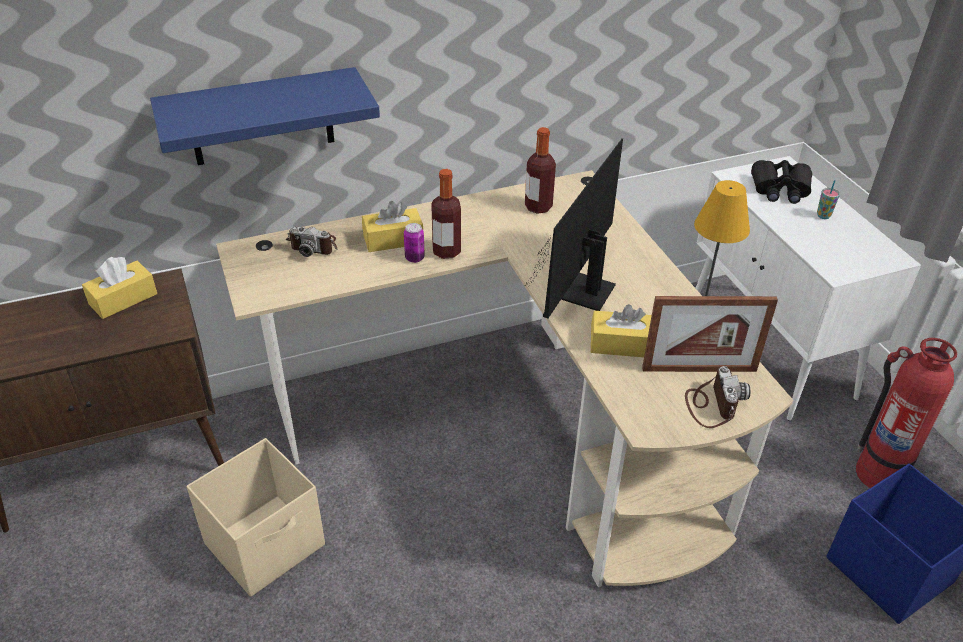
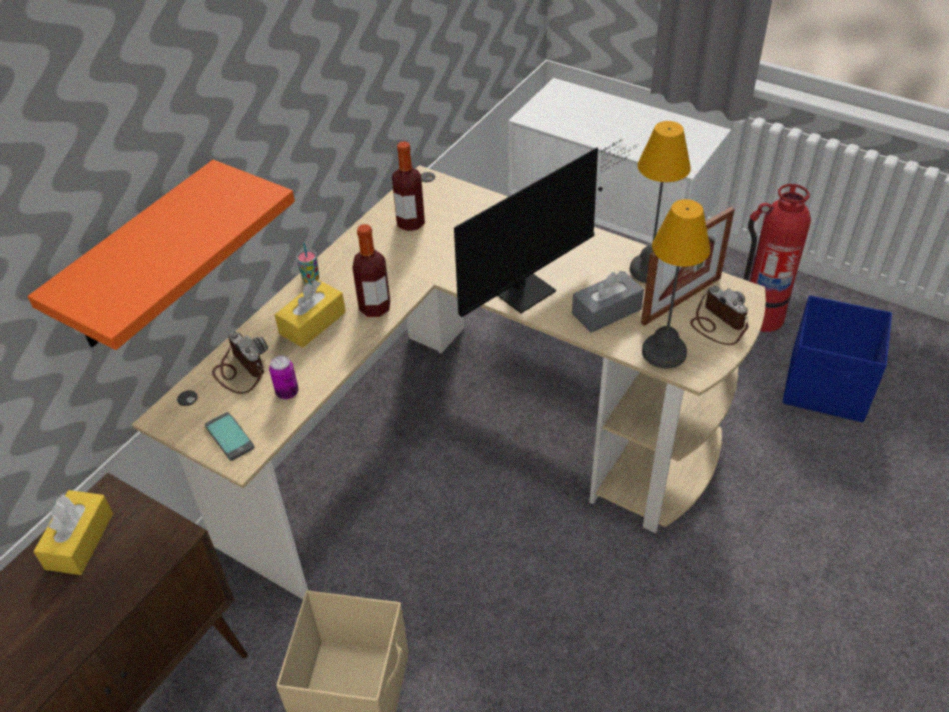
camera: 35 degrees left, 5 degrees up
(261, 117) = (140, 260): blue shelf -> orange shelf
(261, 283) = (230, 437): none -> phone
(314, 245) = (240, 370): camera -> camera turned 105 degrees counterclockwise
(414, 258) = (352, 330): can -> can (287, 392)
(580, 295) = (530, 287): monitor -> monitor turned 120 degrees counterclockwise
(622, 344) = (606, 311): yellow tissue box -> grey tissue box
(638, 399) = (664, 351): none -> table lamp
(780, 189) = (576, 112): black binoculars -> none
(823, 216) = (629, 120): cup -> cup (311, 281)

